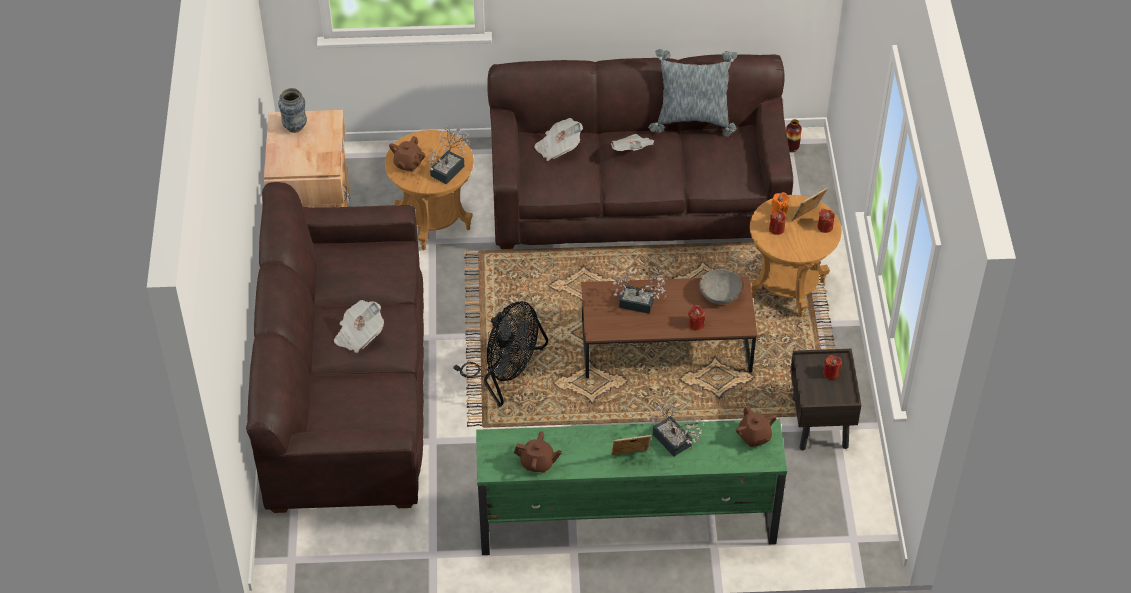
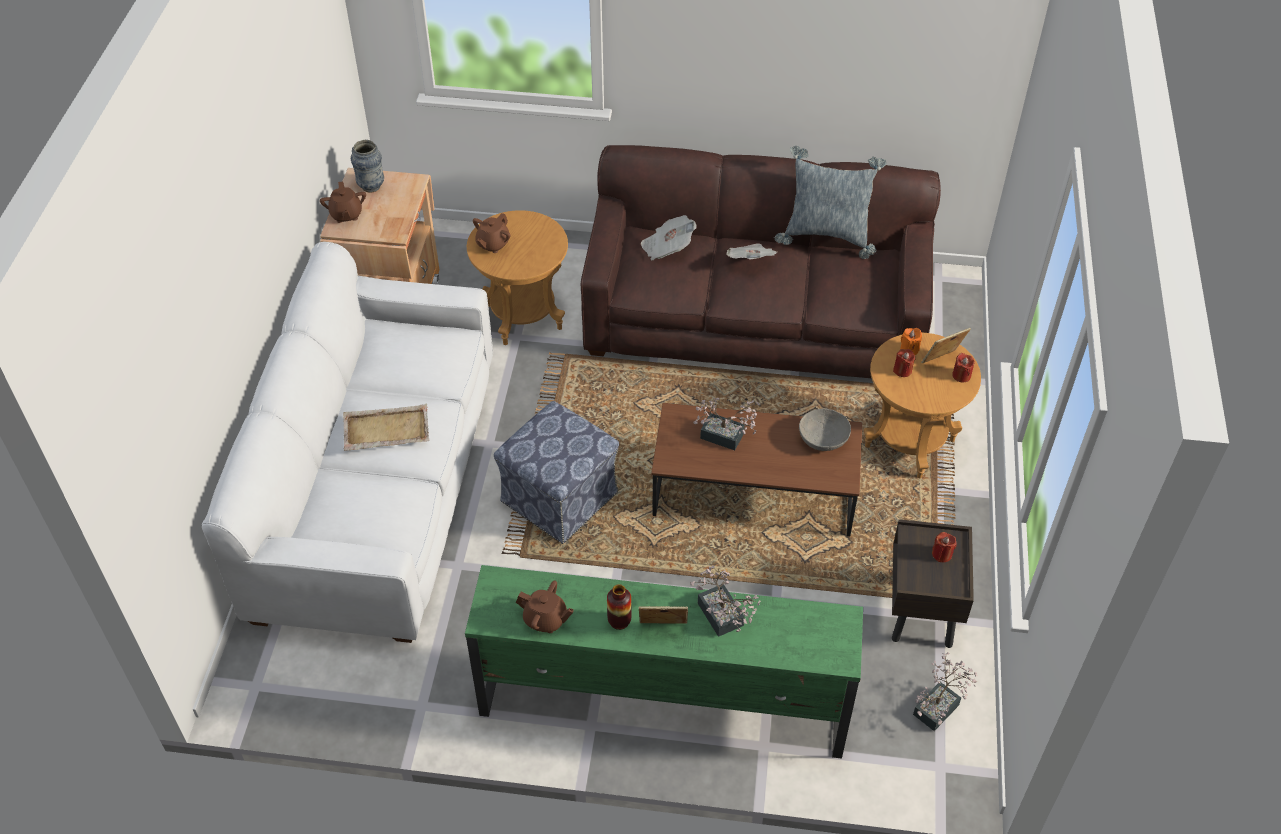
camera: 10 degrees right, 0 degrees up
(347, 388) = (378, 489): brown sofa -> white sofa
(359, 335) = (385, 429): newspaper -> beige tray
(450, 168) = (538, 255): potted plant -> potted plant (940, 706)
(504, 373) = (560, 496): black fan -> ottoman
(696, 324) = (787, 470): red candle -> none
(754, 437) = (826, 626): brown teapot -> brown teapot (346, 215)
(791, 147) = (940, 285): vase -> vase (619, 621)

